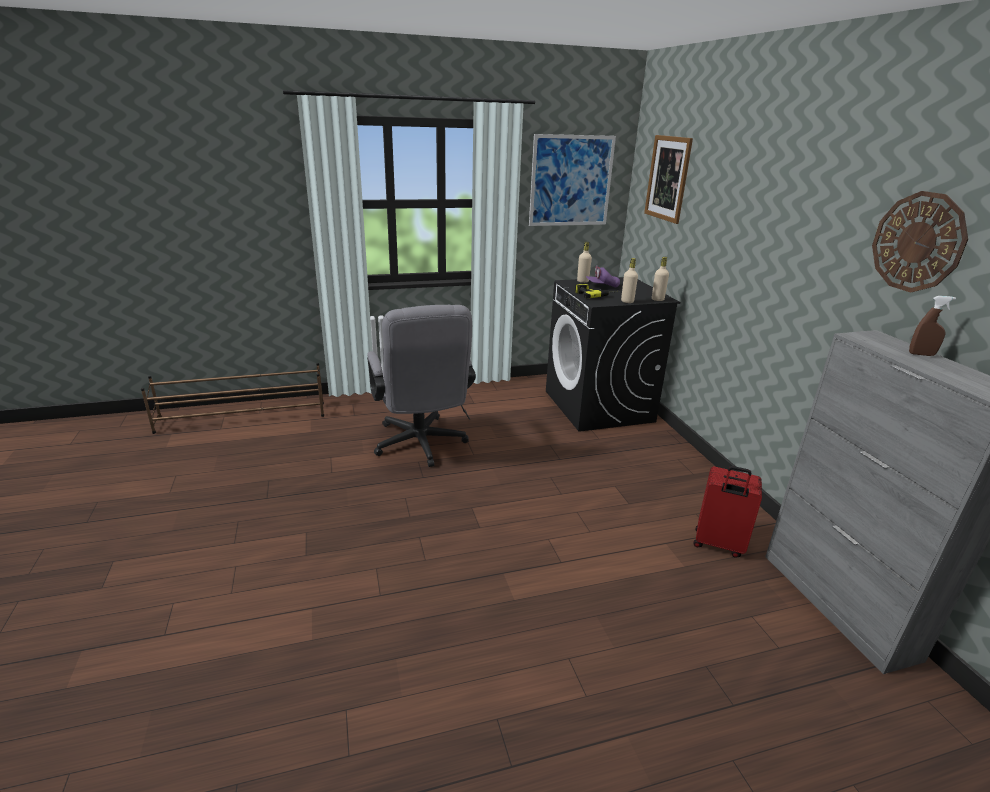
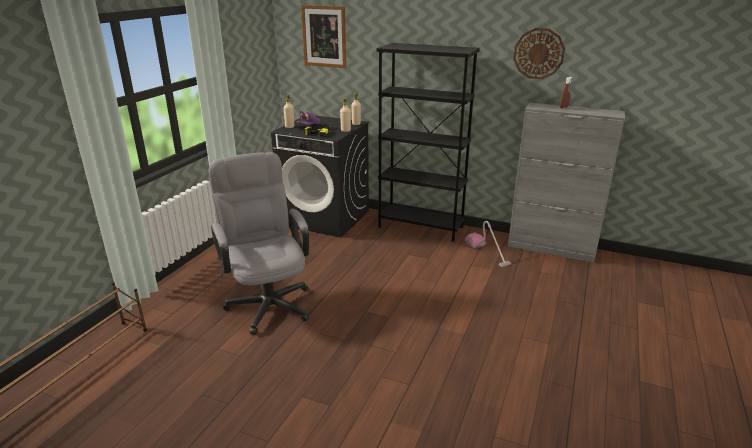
camera: 50 degrees left, 0 degrees up
(421, 446) = (268, 301): grey office chair -> grey office chair turned 135 degrees counterclockwise
(571, 181) = (245, 49): picture -> none
(686, 468) = (420, 226): none -> black bookcase
(718, 544) = (487, 252): red suitcase -> vacuum cleaner

